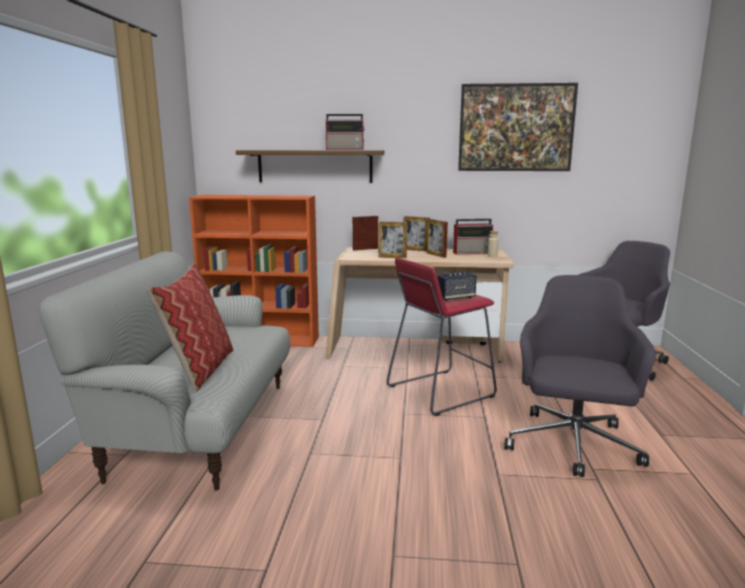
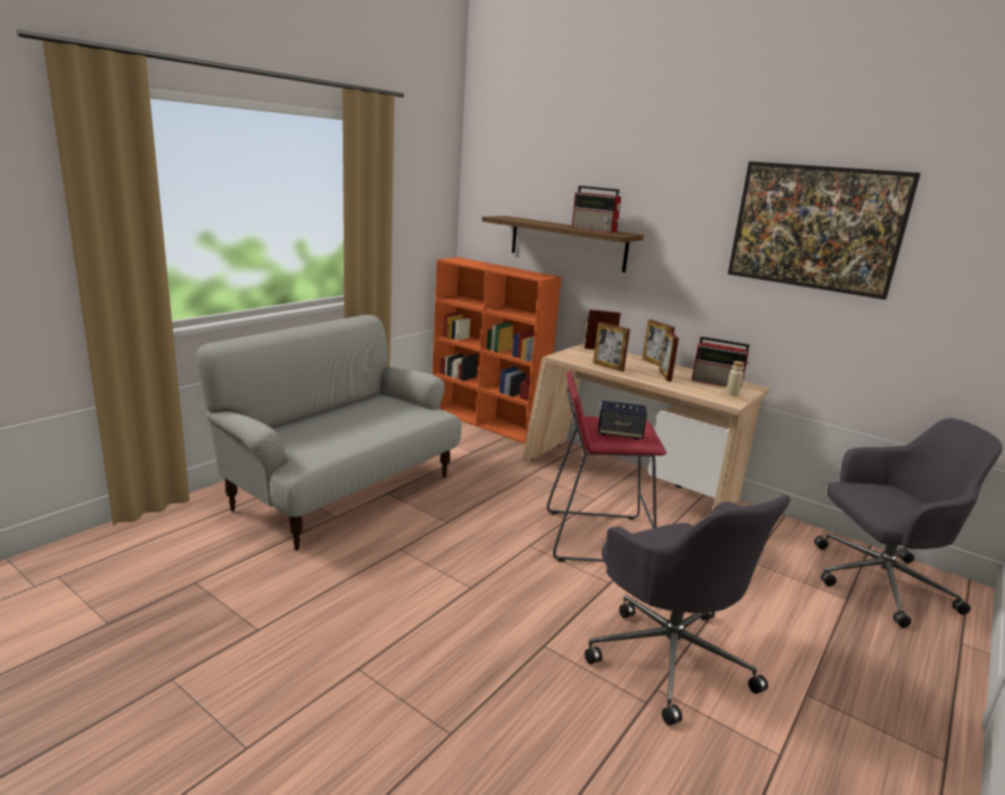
camera: 30 degrees right, 5 degrees up
(199, 369) = (326, 436): pillow -> none
(572, 445) = (668, 655): grey office chair -> grey office chair turned 105 degrees clockwise

